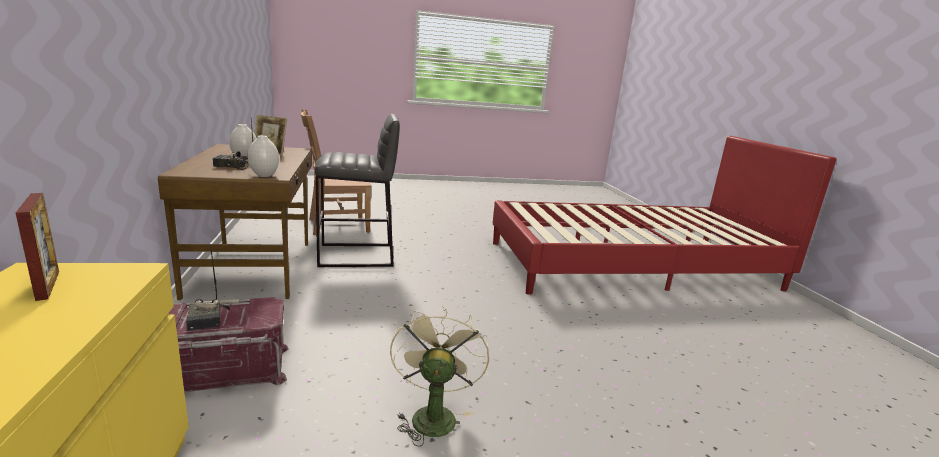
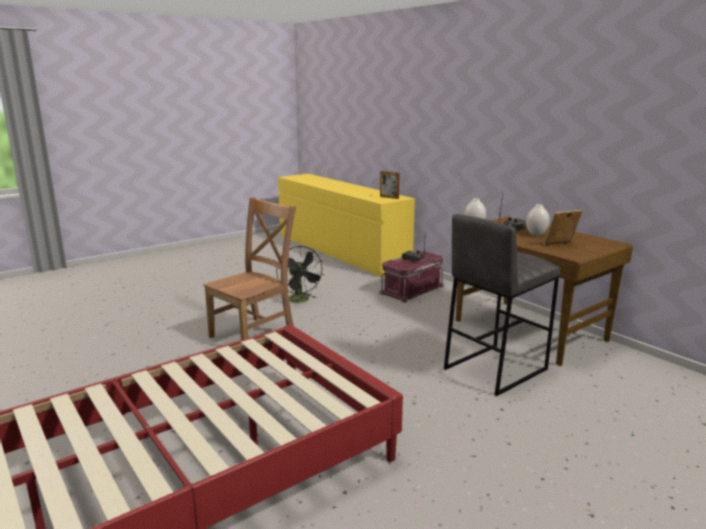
camera: 155 degrees right, 0 degrees up
(335, 226) = (611, 404): brown chair -> brown chair (255, 334)
(433, 414) = (301, 300): beige fan -> black fan

